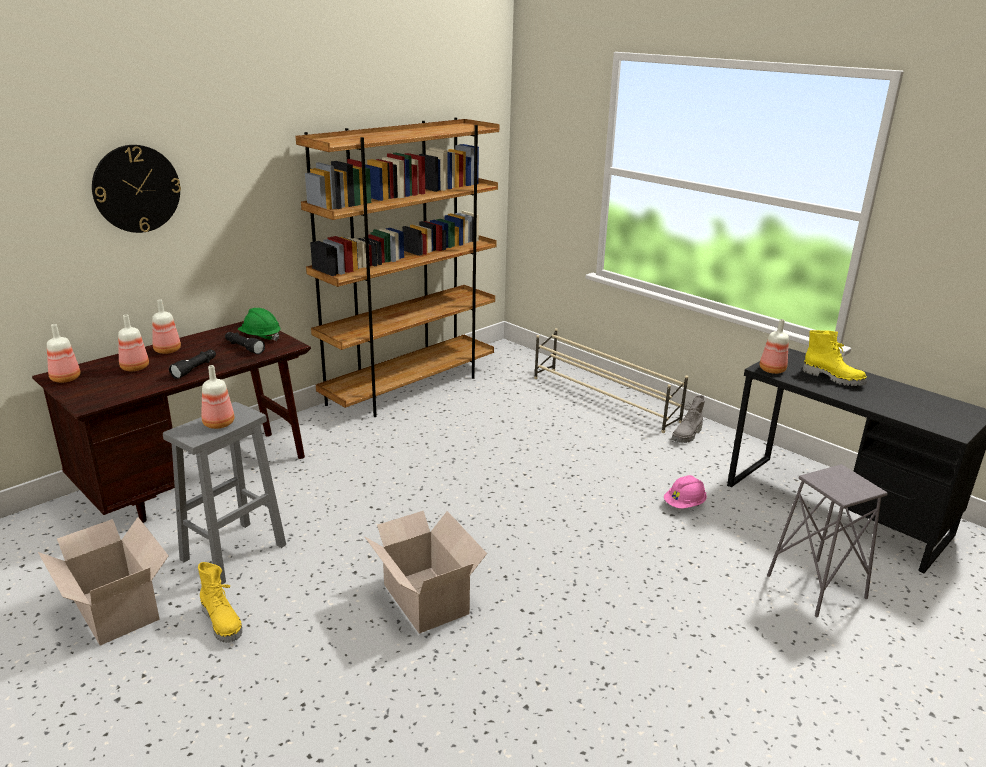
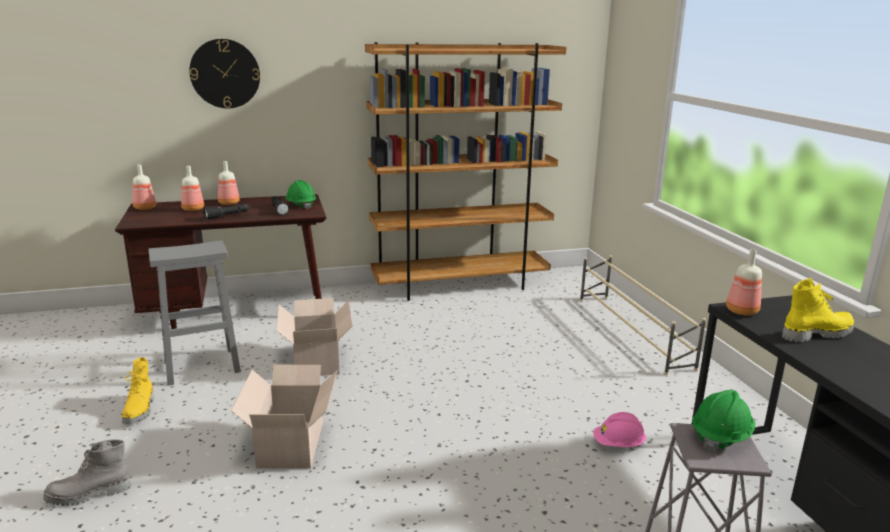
camera: 30 degrees right, 5 degrees down
(115, 608) = (94, 378): cardboard box -> cardboard box (317, 360)
(218, 424) = (188, 251): bottle -> none
(687, 435) = (691, 384): grey boot -> grey boot (88, 495)
(833, 378) = (815, 334): yellow boot -> yellow boot turned 90 degrees counterclockwise
(837, 476) = (721, 436): none -> green hard hat

